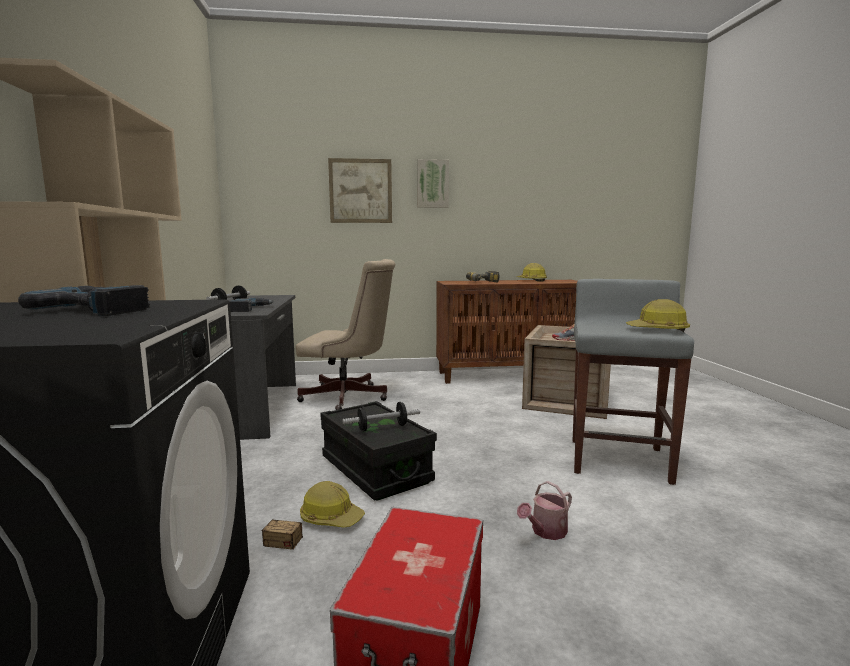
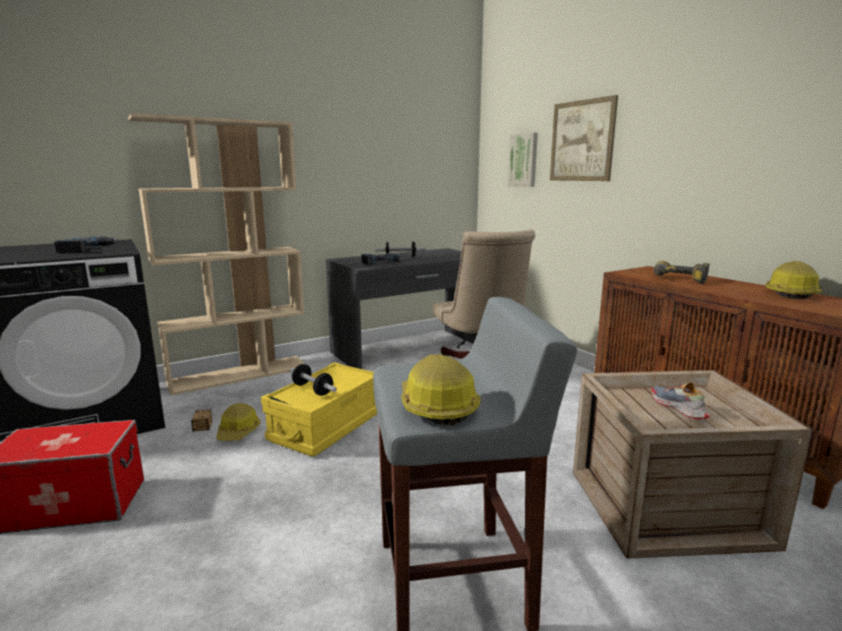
camera: 65 degrees right, 5 degrees up
(375, 469) = (326, 427): black storage box -> yellow storage box
(432, 184) = (666, 123): picture -> picture (524, 160)
(546, 532) = (235, 539): watering can -> none

